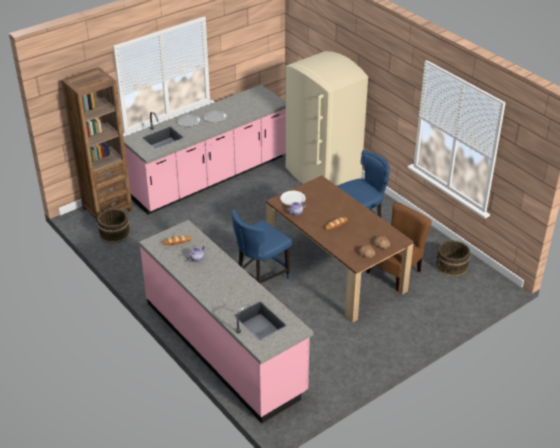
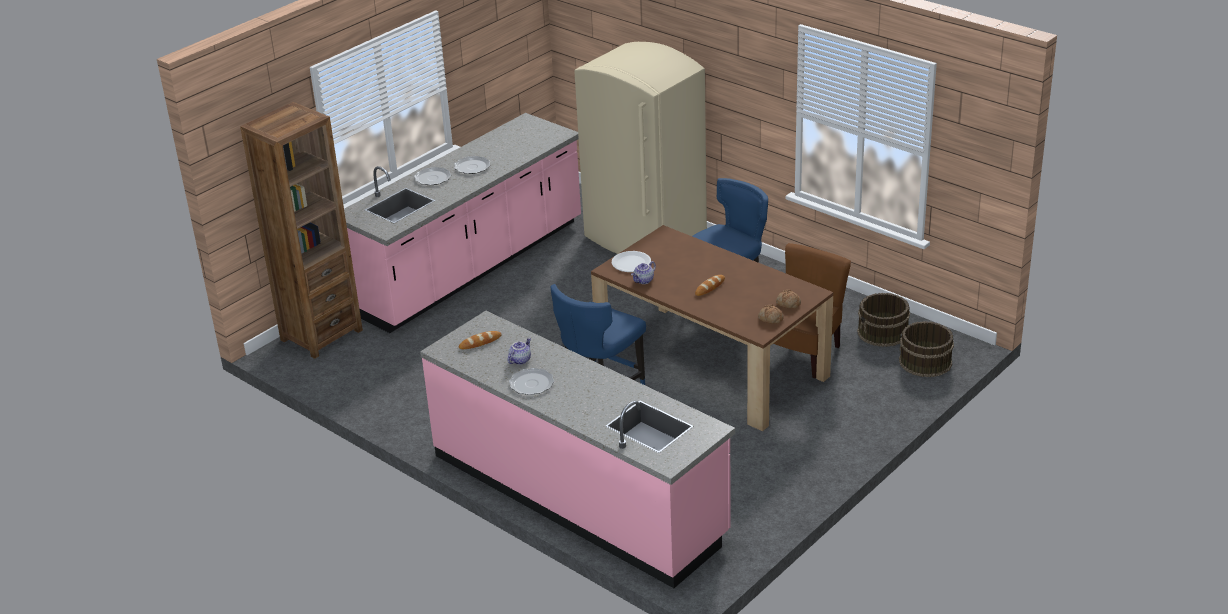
camera: 10 degrees left, 5 degrees down
(114, 233) = (345, 367): brown bucket -> brown bucket (925, 362)
(198, 276) = (532, 383): none -> plate

